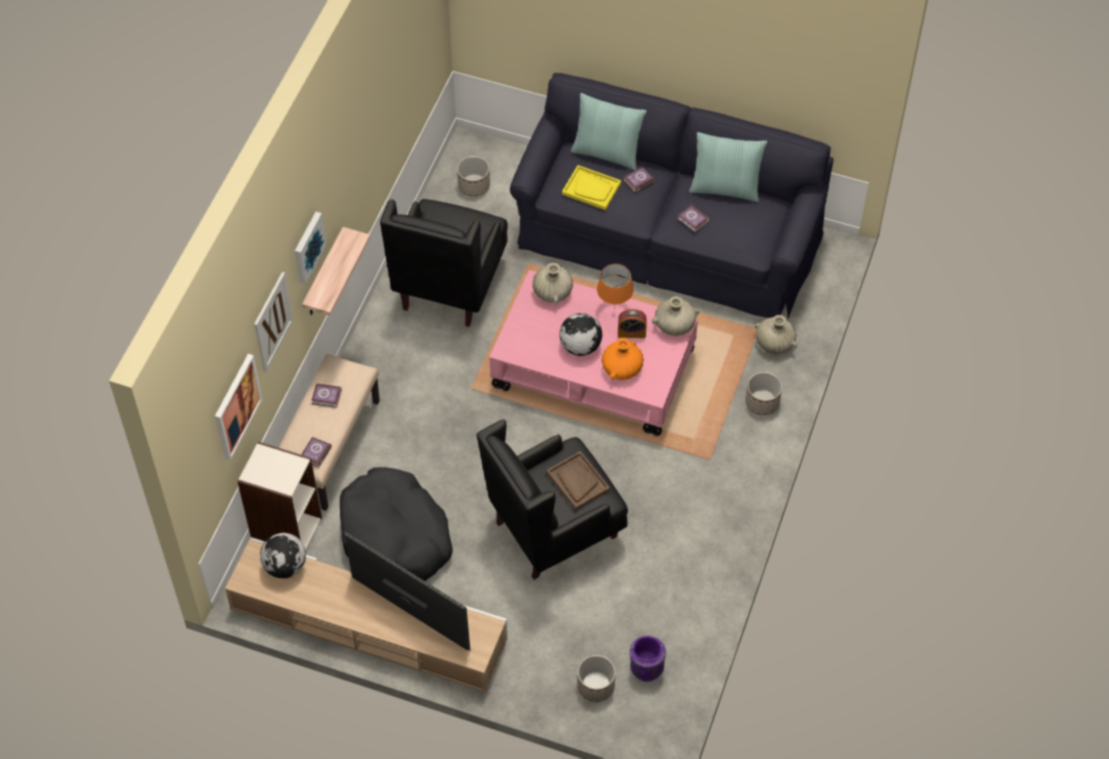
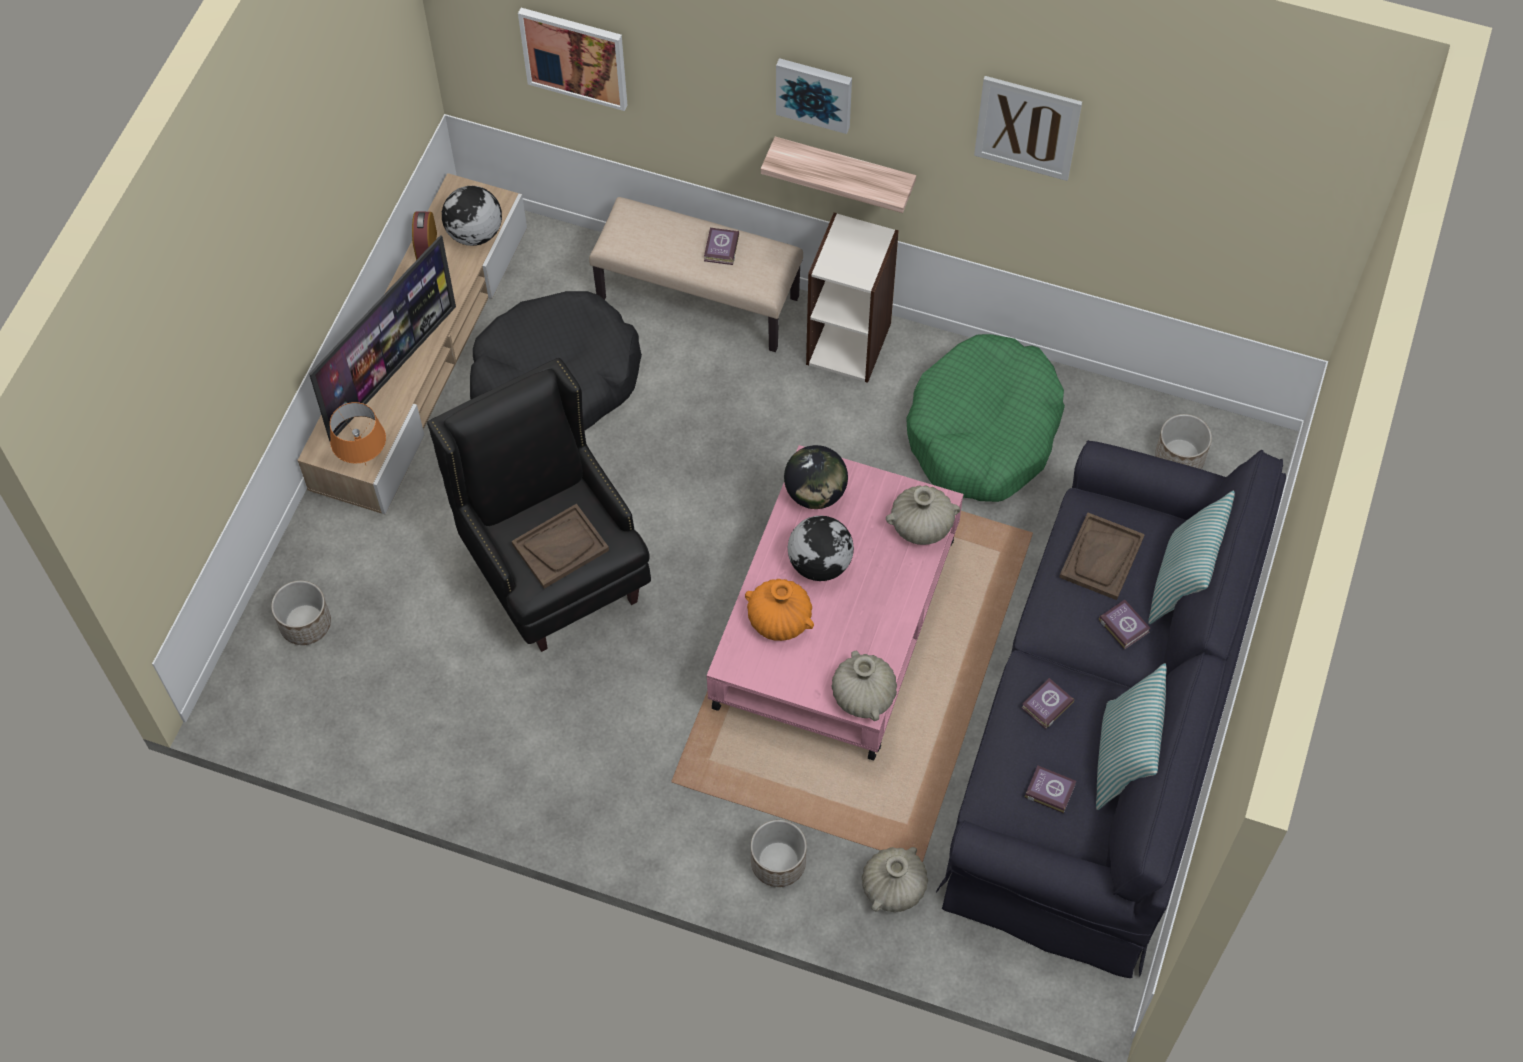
camera: 90 degrees right, 5 degrees up
(272, 321) = (694, 71): picture -> picture (1027, 127)
(286, 529) = (571, 258): bookcase -> bookcase (849, 343)
(315, 454) = (628, 241): book -> book (1049, 790)
(450, 286) = (983, 431): black armchair -> green dog bed
(527, 348) = (815, 493): none -> globe
(591, 188) = (1101, 558): yellow tray -> brown tray
(613, 309) = (892, 609): orange table lamp -> orange table lamp (366, 464)
(631, 333) = (847, 634): alarm clock -> alarm clock (427, 247)
(646, 669) = (326, 687): purple vase -> none

